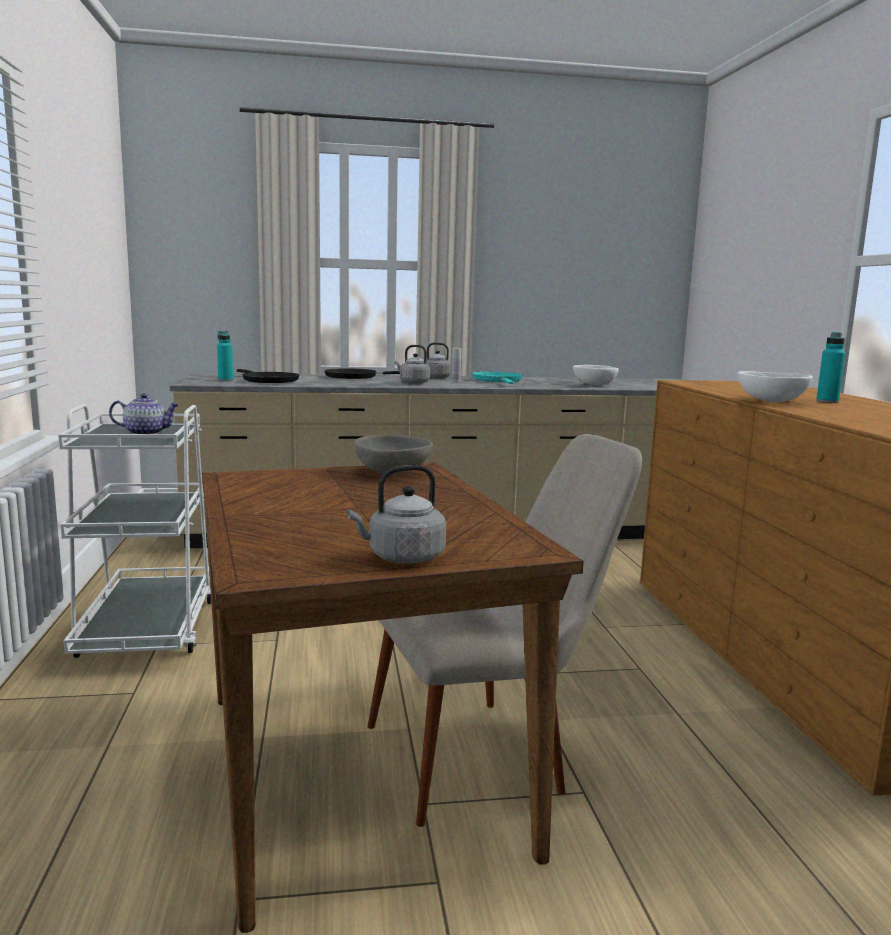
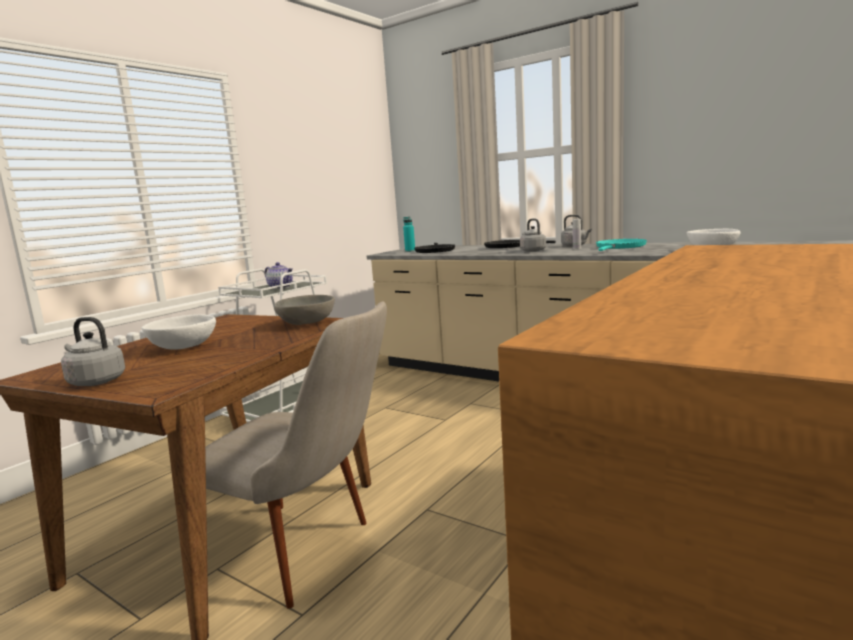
camera: 45 degrees right, 0 degrees up
(771, 401) = (672, 272): white bowl -> white bowl (184, 347)
(827, 401) = (760, 273): turquoise bottle -> none

